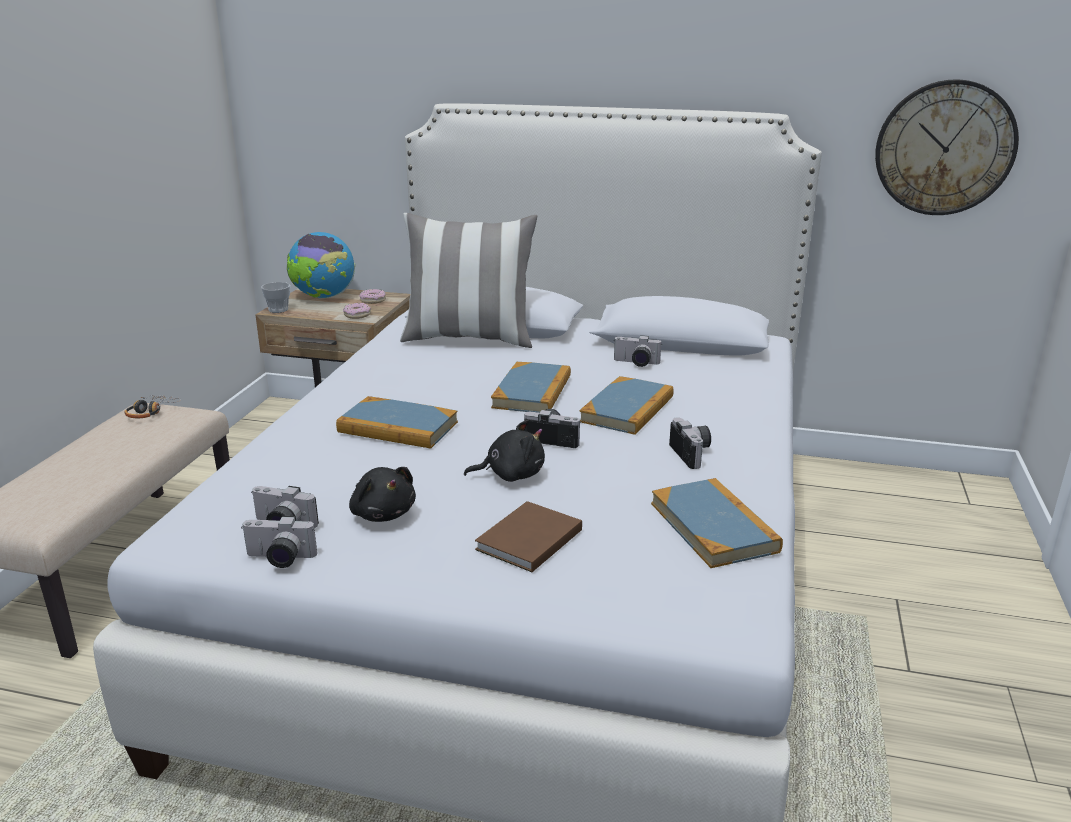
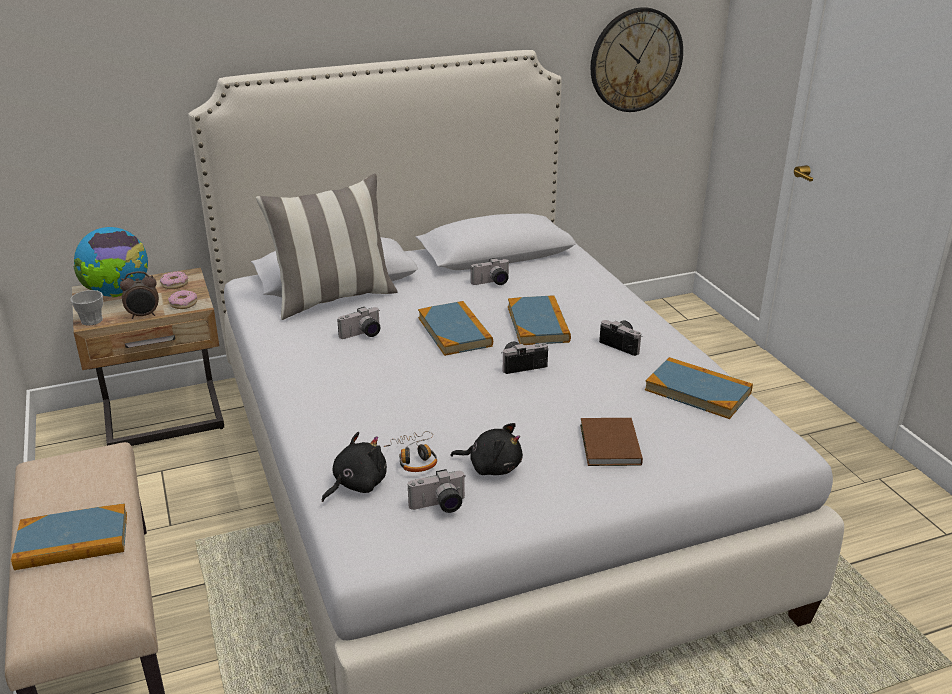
camera: 35 degrees left, 5 degrees up
(150, 412) = (63, 467): headphones -> headphones (414, 458)
(279, 559) = (472, 530): camera -> camera (362, 335)
(317, 316) = (144, 315): none -> alarm clock
(398, 427) = (401, 396): book -> book (72, 541)
(511, 474) = (531, 403): black plush toy -> black plush toy (356, 484)

